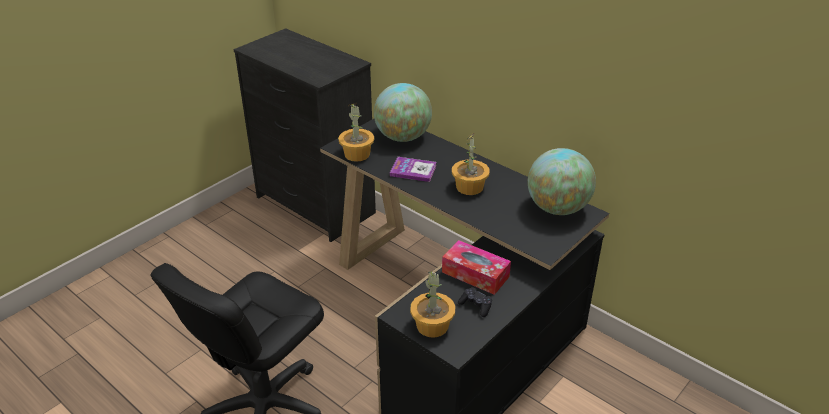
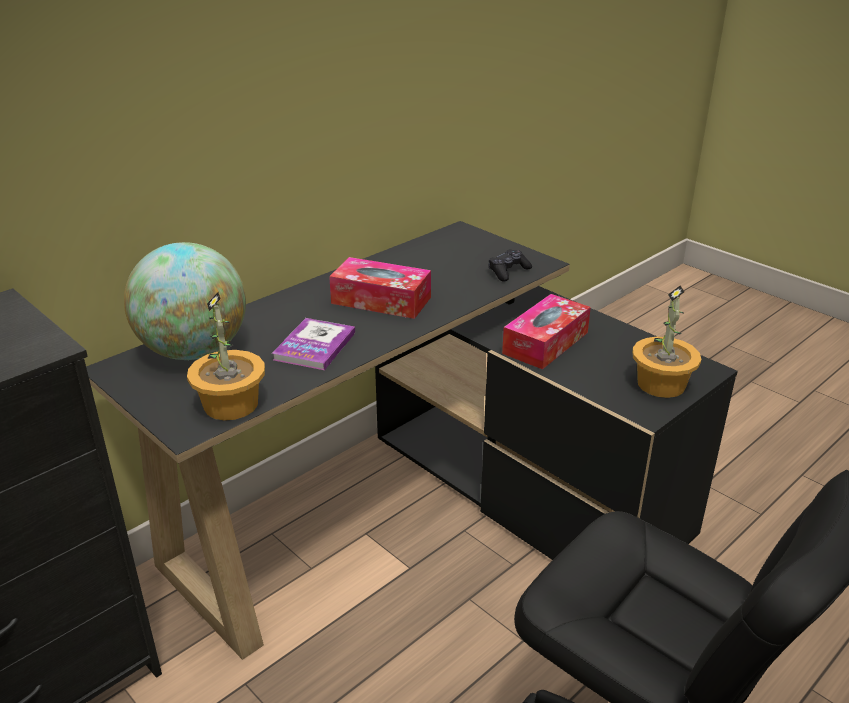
camera: 85 degrees left, 5 degrees down
(470, 187) = (381, 300): potted plant -> tissue box
(476, 305) = (612, 348): black game controller -> black game controller (508, 271)
(557, 208) = (447, 247): globe -> none

